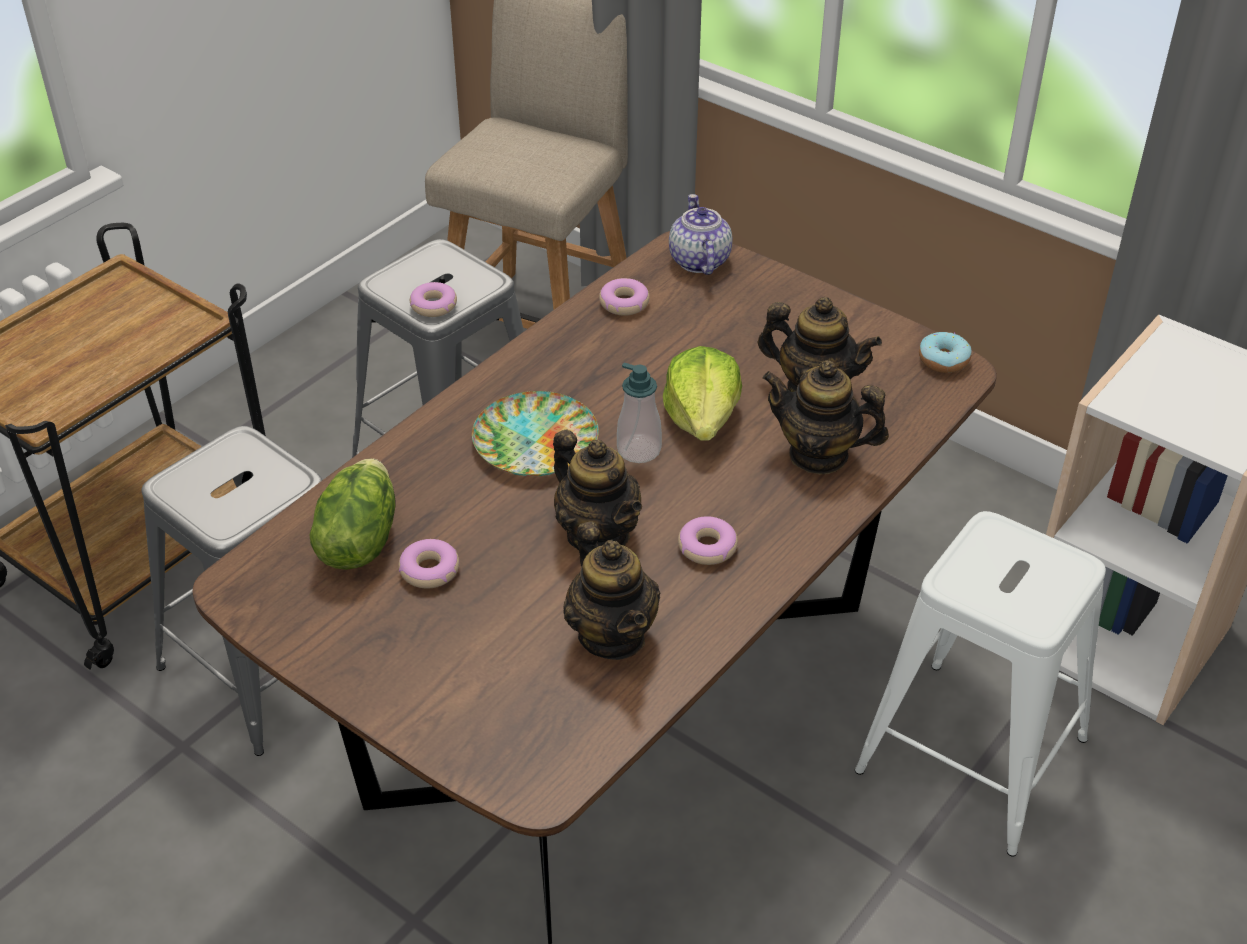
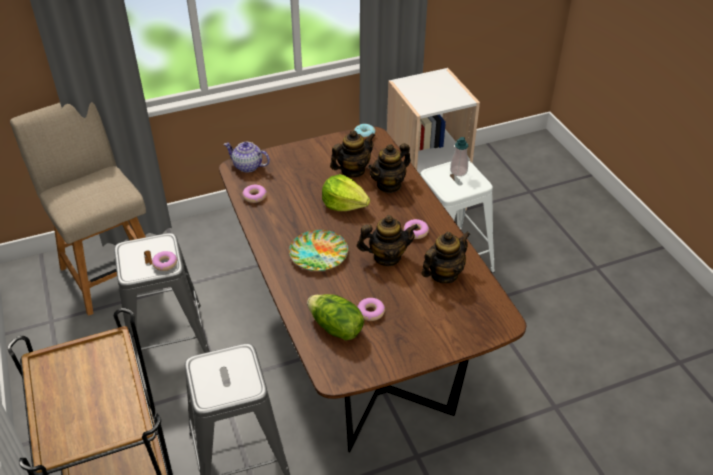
camera: 60 degrees left, 0 degrees up
(612, 635) = (443, 274): teapot -> teapot turned 45 degrees counterclockwise
(639, 450) = (348, 228): soap dispenser -> soap dispenser (458, 171)

